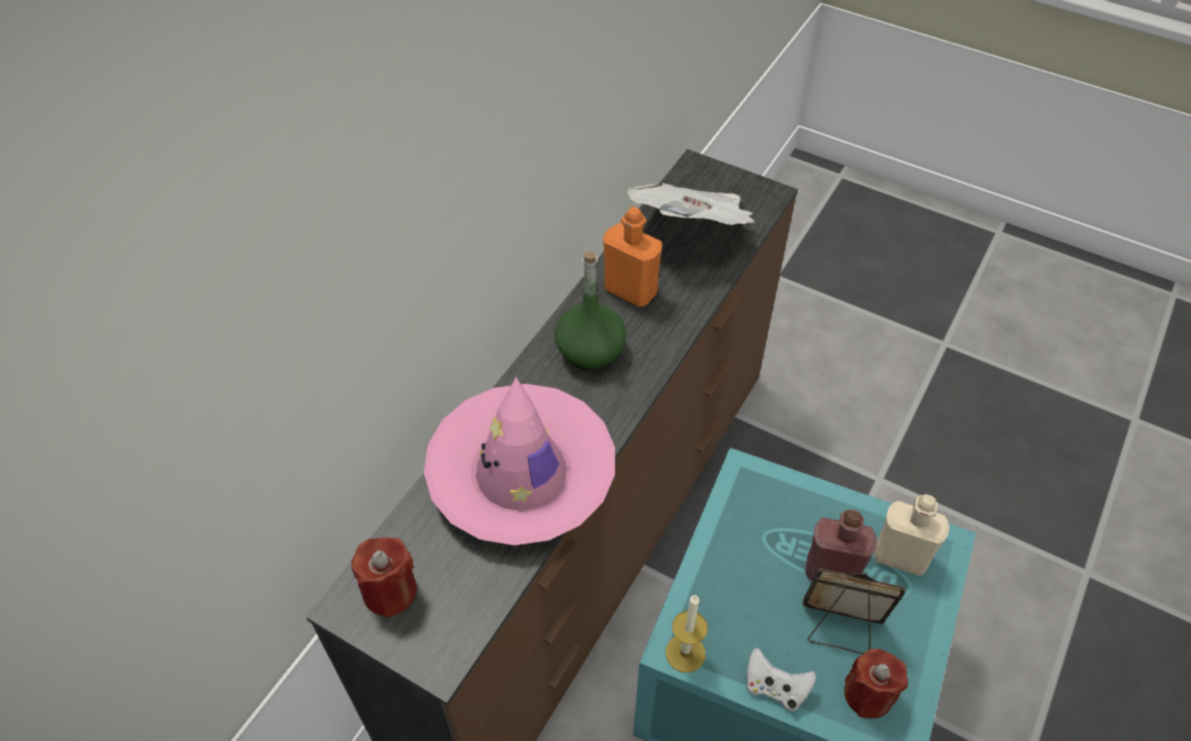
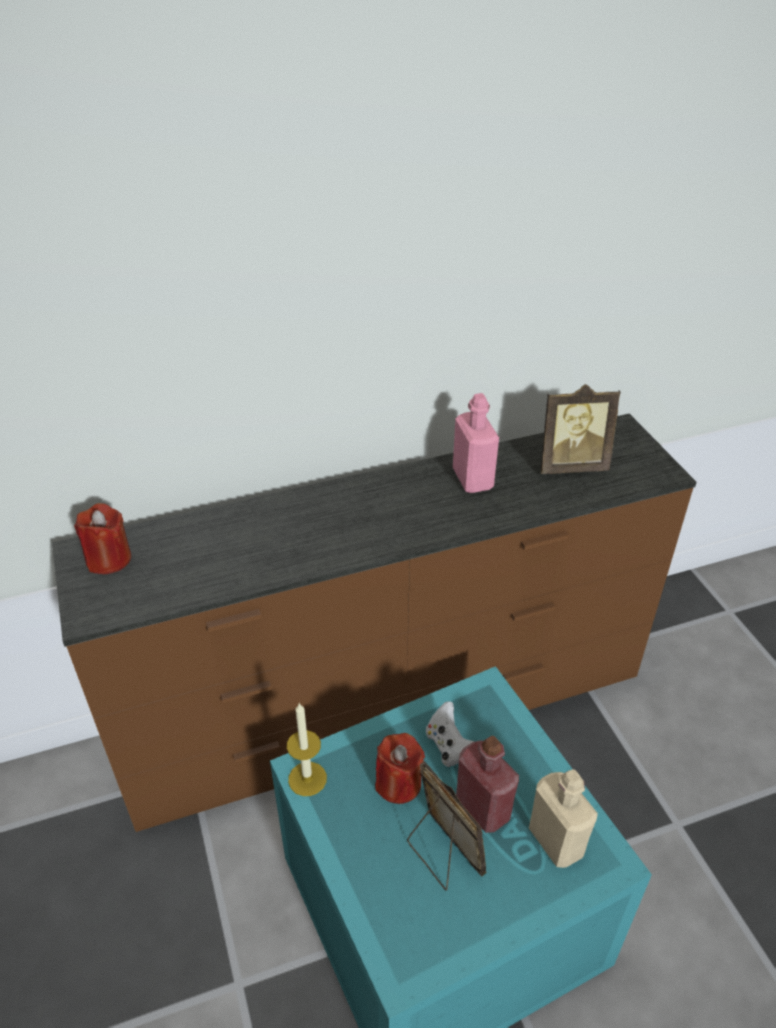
camera: 40 degrees right, 10 degrees down
(522, 474) = (262, 545): pink hat -> none
(590, 350) = (398, 499): green bottle -> none
(630, 290) = (472, 479): orange bottle -> pink bottle
(693, 228) = (570, 465): newspaper -> picture frame
(775, 688) = (345, 854): white game controller -> white game controller (449, 746)
(868, 695) = (413, 920): red candle -> red candle (398, 783)

